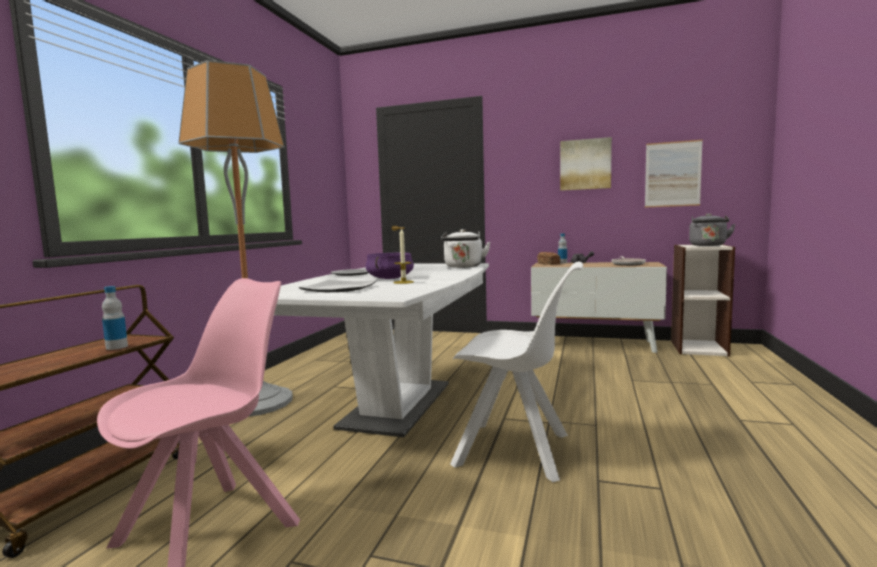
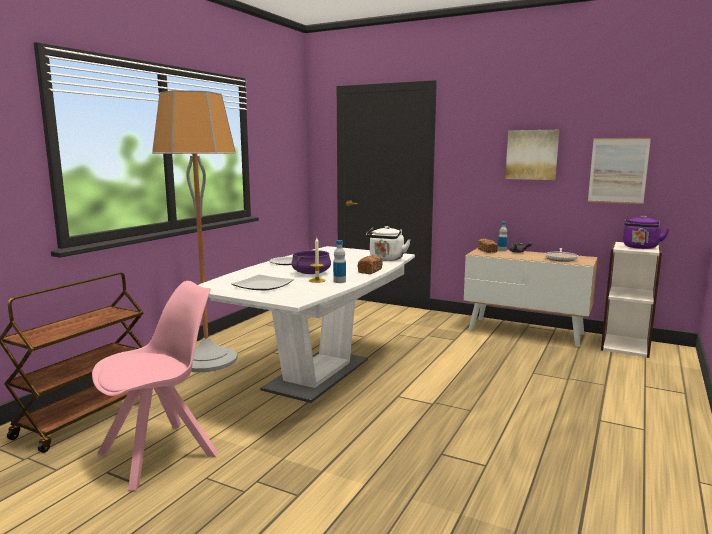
camera: 10 degrees right, 5 degrees up
(117, 347) = (104, 319): bottle -> bottle (339, 281)
(457, 273) = (370, 271): none -> bread
(516, 451) = (392, 424): white chair -> none
(708, 245) = (640, 247): grey kettle -> purple kettle

